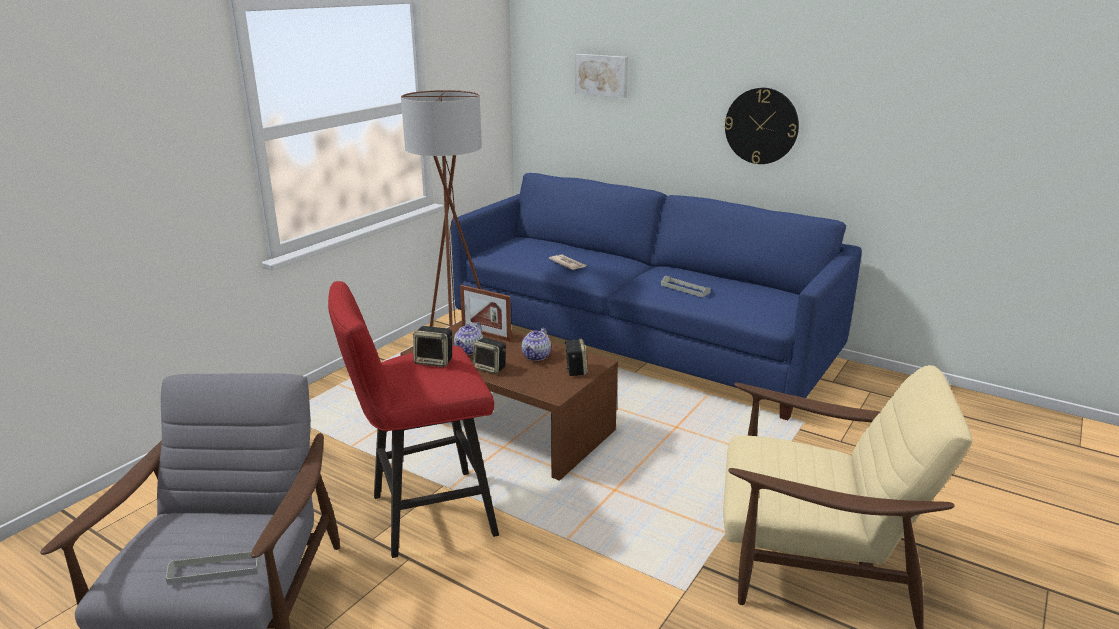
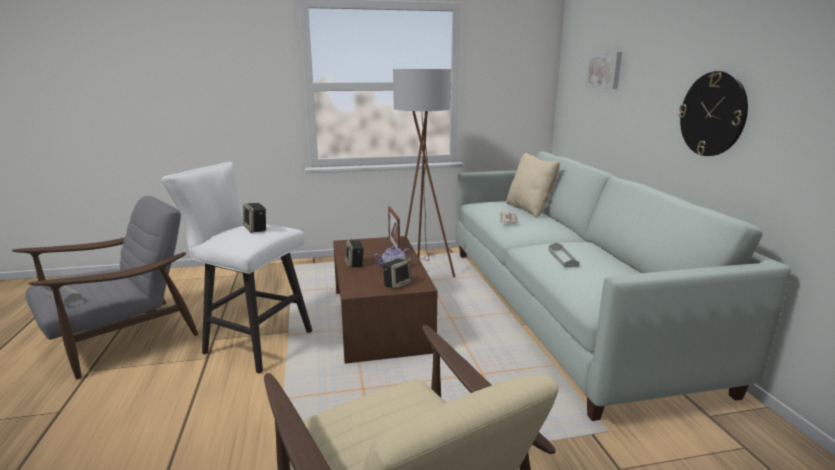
camera: 45 degrees right, 5 degrees down
(423, 516) = (252, 341): red stool -> white stool
(469, 350) = (366, 251): teapot -> none
(558, 246) = (530, 210): none -> beige pillow
(640, 342) = (562, 308): blue sofa -> white sofa

